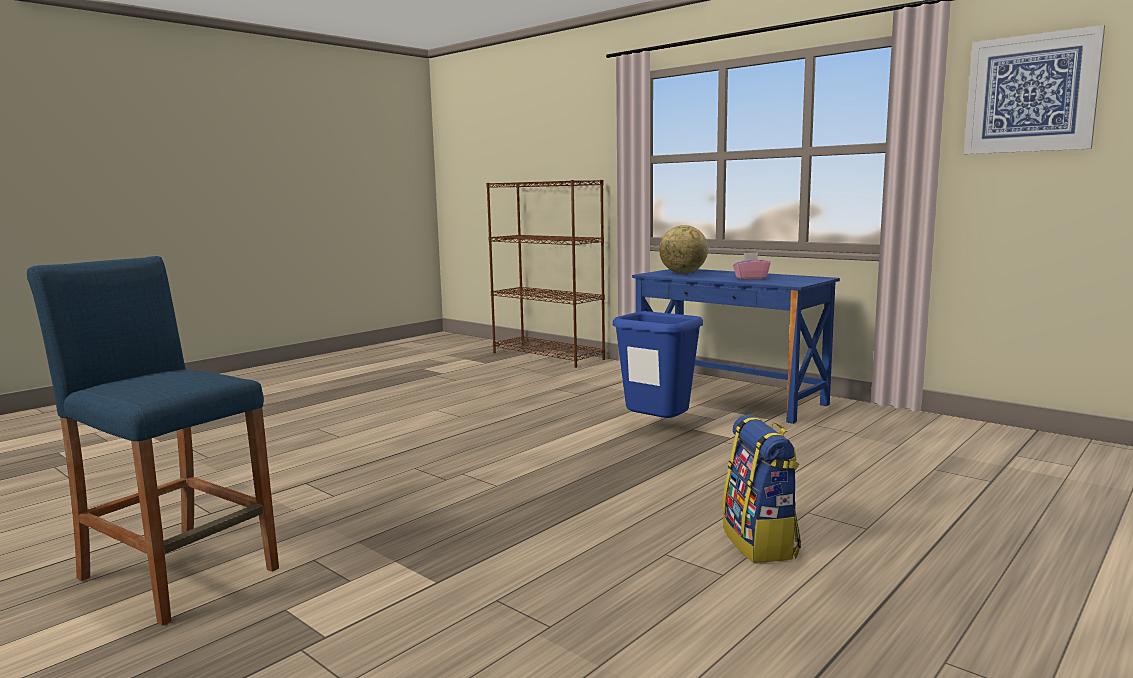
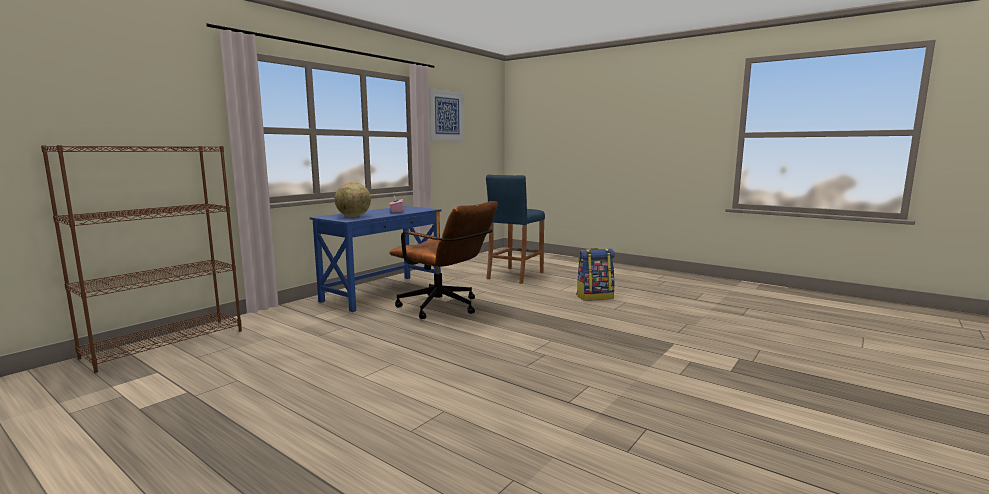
camera: 95 degrees left, 0 degrees up
(179, 574) = (733, 411): blue stool -> blue stool (515, 275)
(656, 429) = (445, 308): blue trash can -> brown office chair

